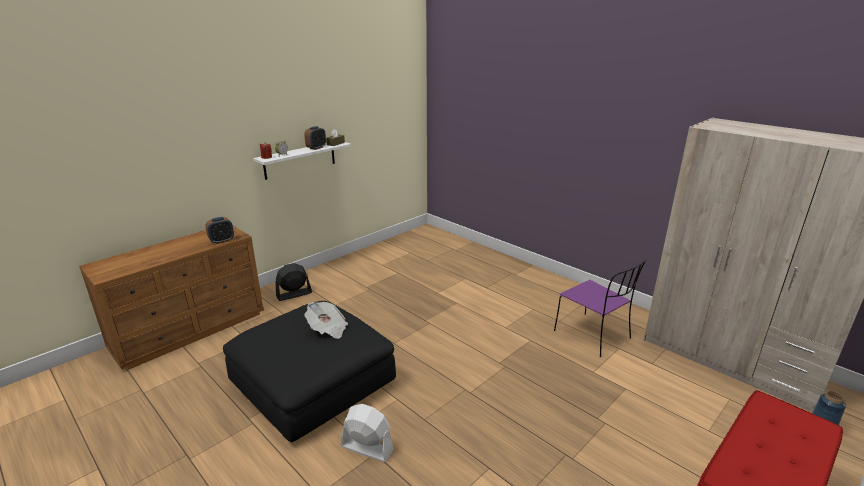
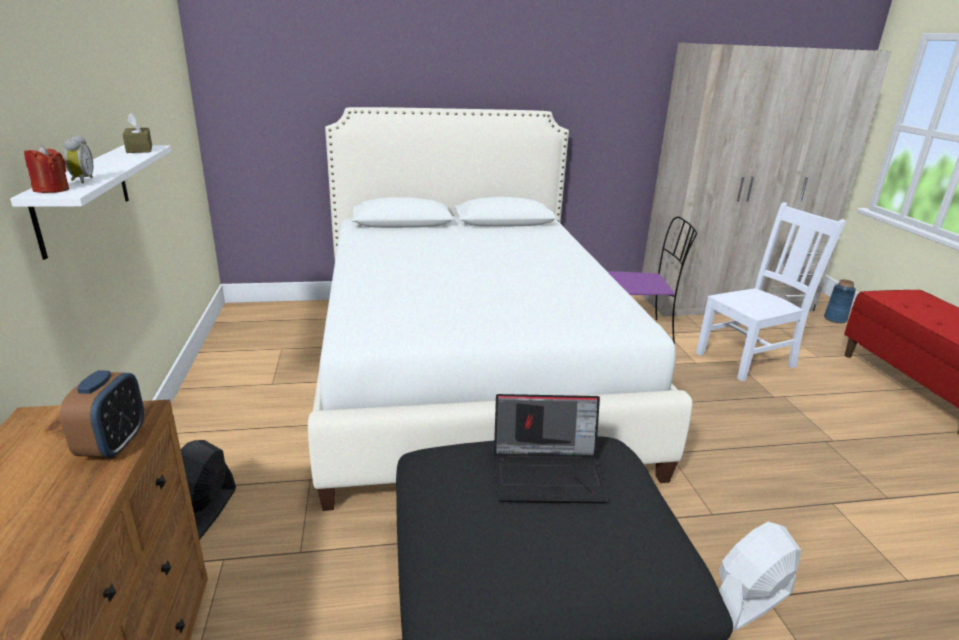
camera: 55 degrees left, 0 degrees up
(316, 148) = (122, 159): alarm clock -> none
(327, 329) = (549, 474): newspaper -> laptop
(459, 301) = (468, 371): none -> white bed
(638, 394) = (748, 359): none -> white chair

